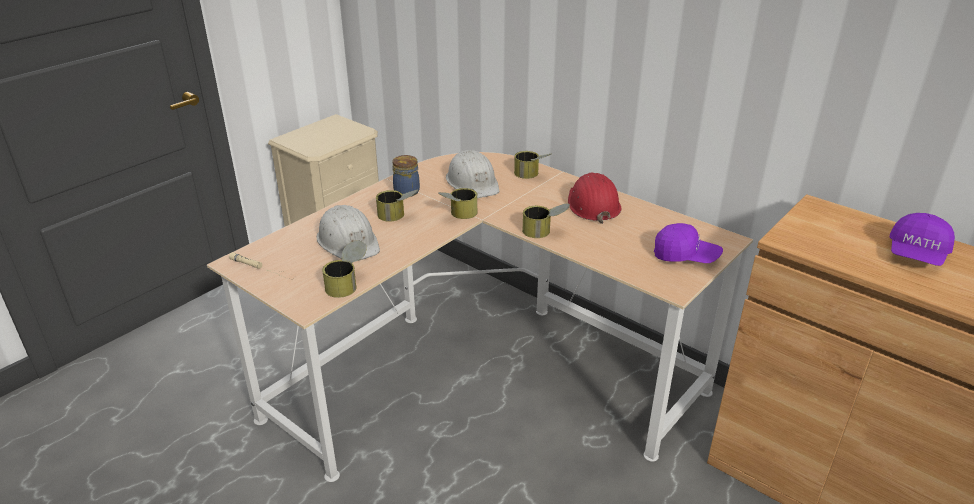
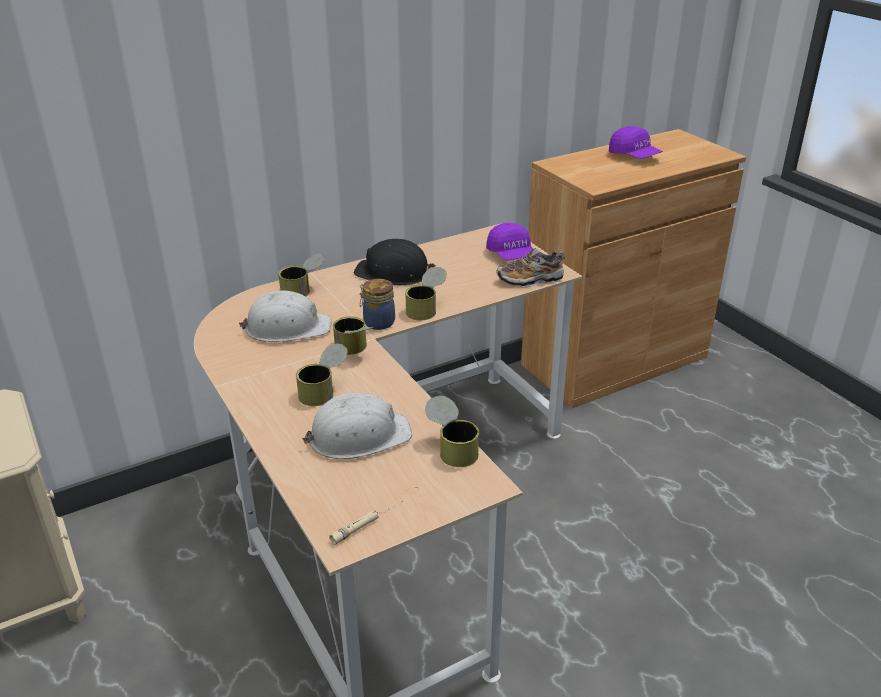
camera: 70 degrees left, 0 degrees up
(407, 191) = (266, 375): jar -> jar (378, 322)
(592, 205) = (393, 273): red hard hat -> black hard hat
(643, 275) = (530, 280): none -> shoe
(685, 256) = (511, 255): purple cap -> purple cap turned 120 degrees clockwise

